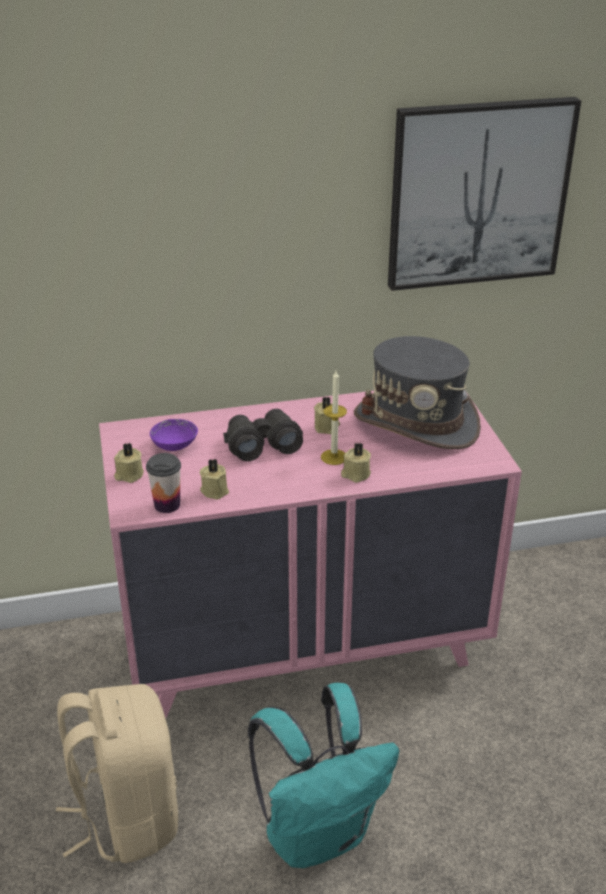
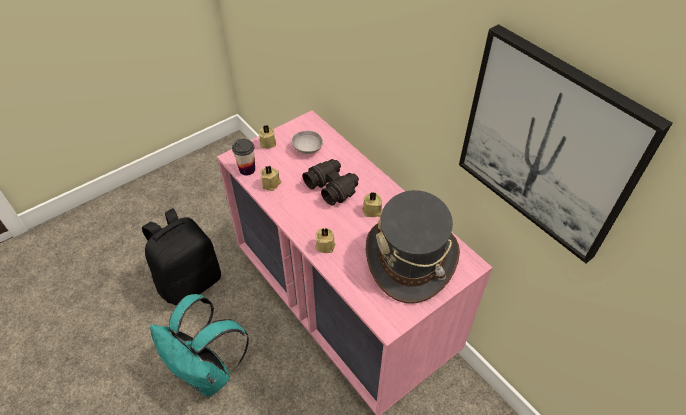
camera: 65 degrees right, 15 degrees up
(127, 816) = (190, 281): beige backpack -> black backpack
(174, 445) = (307, 149): purple bowl -> grey bowl
(334, 457) = (339, 227): candle -> none

